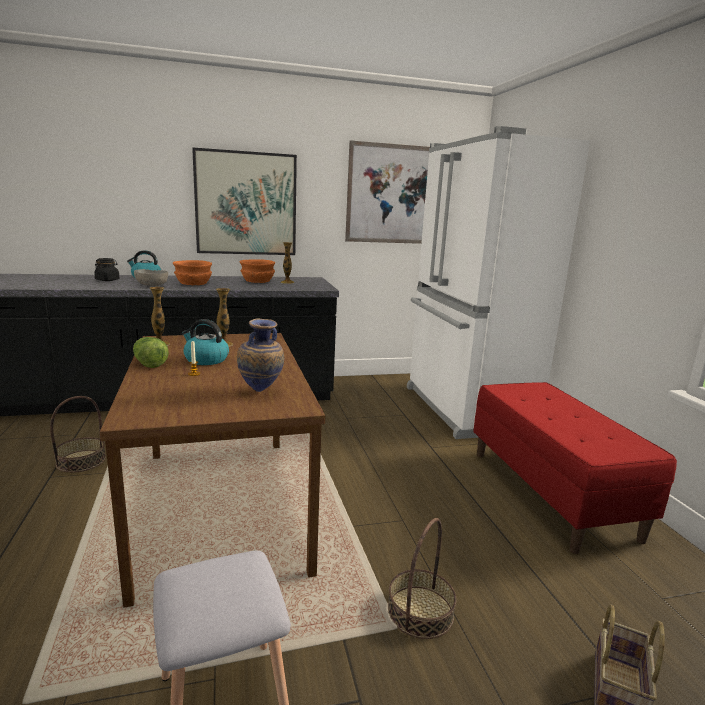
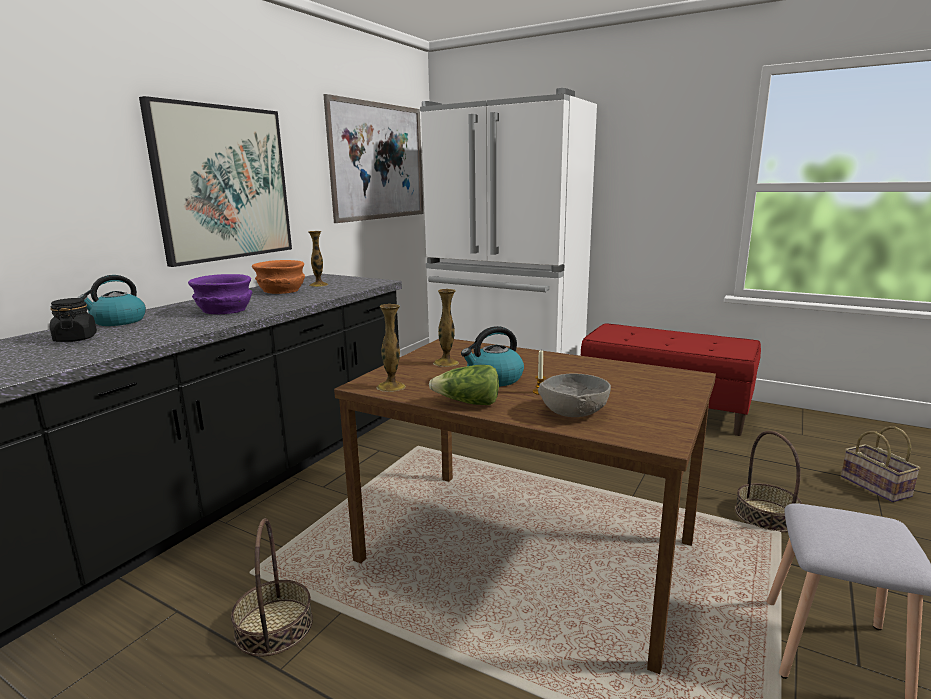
camera: 45 degrees left, 0 degrees up
(152, 285) = (185, 325): grey bowl -> grey bowl (573, 411)
(194, 283) = (225, 310): orange bowl -> purple bowl
(261, 392) = (634, 380): vase -> none

